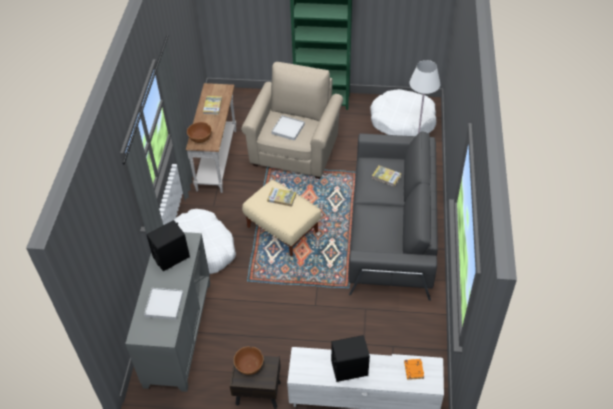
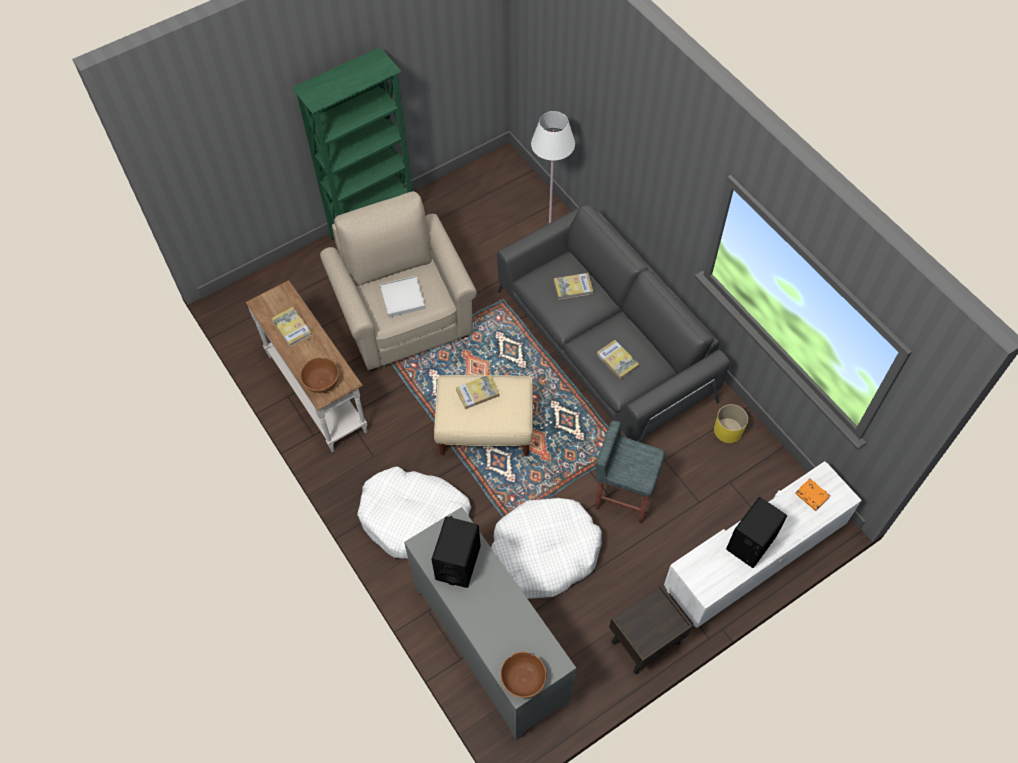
camera: 40 degrees left, 10 degrees up
(164, 305) = (511, 627): white tray -> none
(249, 366) = (639, 621): brown bowl -> brown bowl (523, 680)
(322, 311) = (623, 496): none -> grey stool
(373, 227) = (617, 360): none -> book
(402, 121) = (493, 200): white dog bed -> white dog bed (543, 553)
(420, 319) = (728, 430): none -> yellow planter

